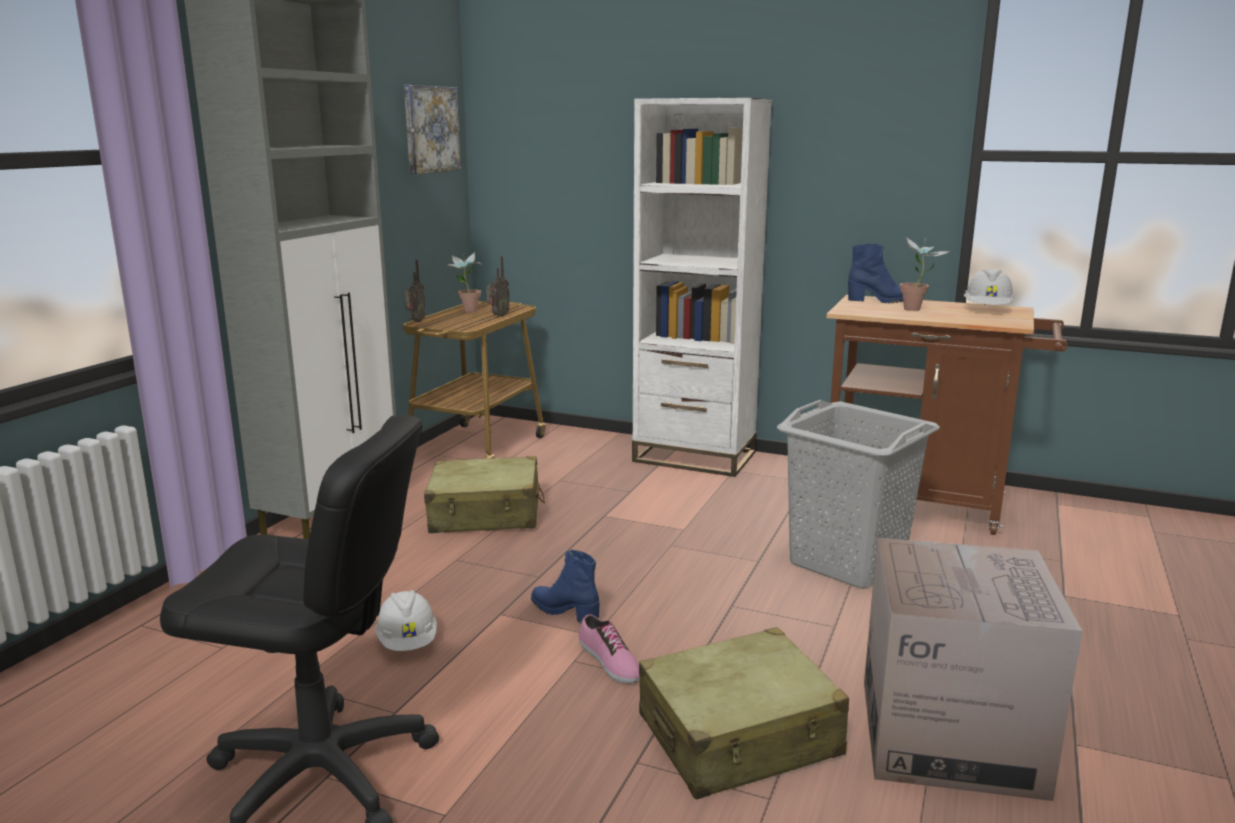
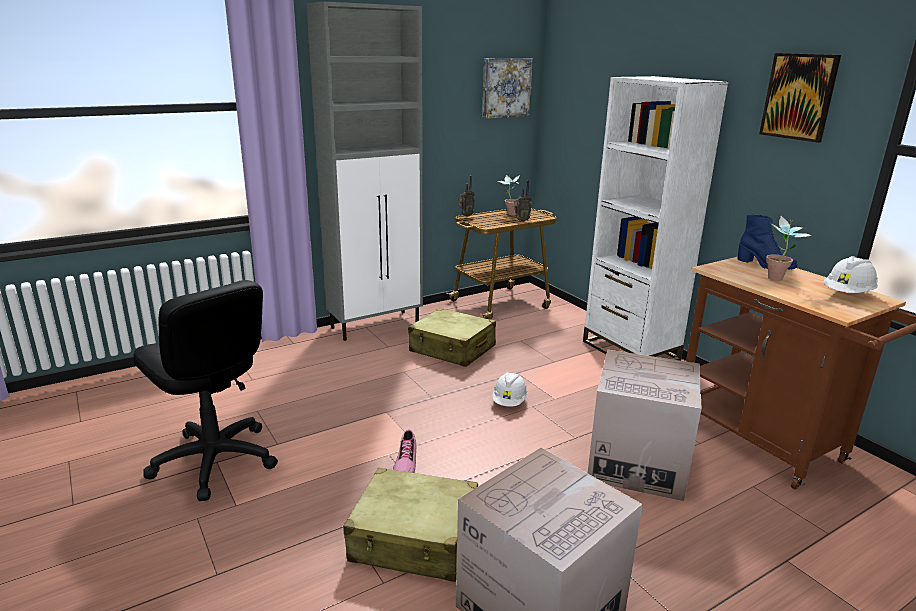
camera: 35 degrees right, 5 degrees up
(407, 642) = (326, 409): white hard hat -> white hard hat (509, 402)
(565, 612) = (419, 424): blue boot -> none
(847, 563) = (637, 463): grey laundry basket -> cardboard box
(863, 110) = (799, 97): none -> picture

